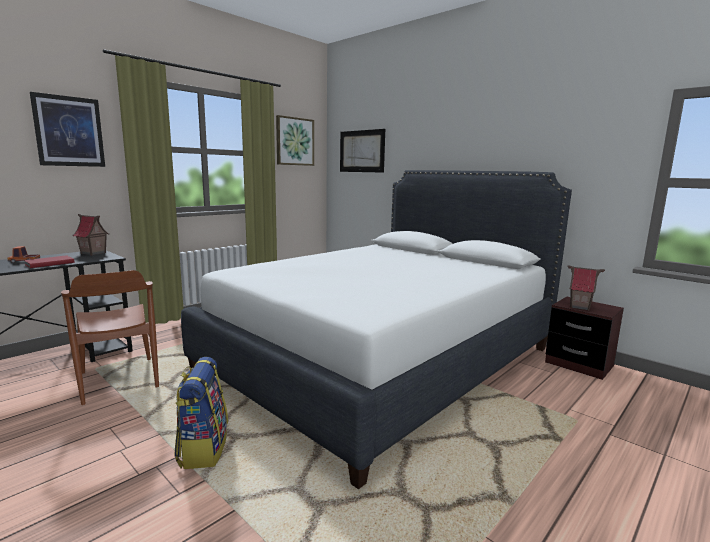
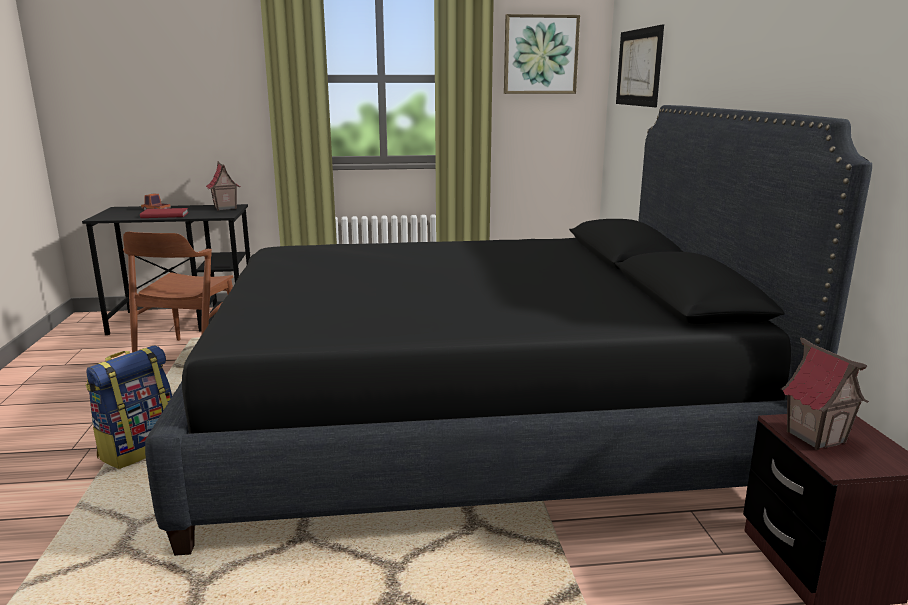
camera: 40 degrees right, 5 degrees up
(69, 131) = (214, 64): picture -> none
(383, 359) = (473, 426): white bed -> black bed

